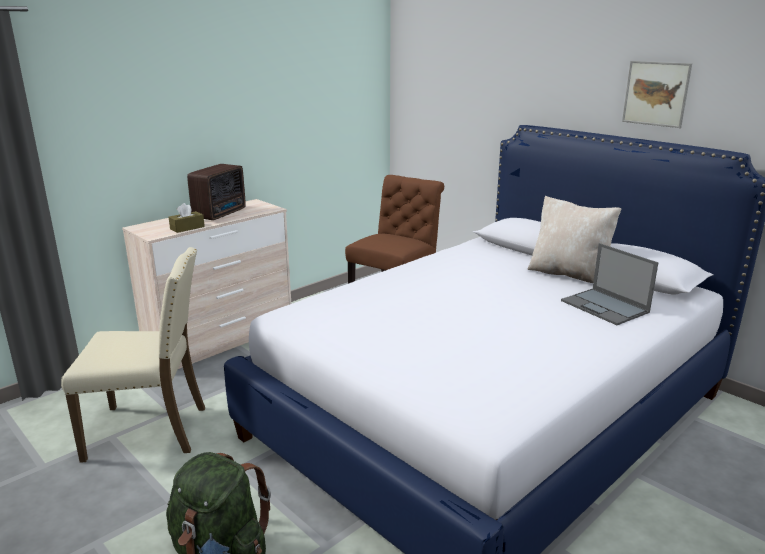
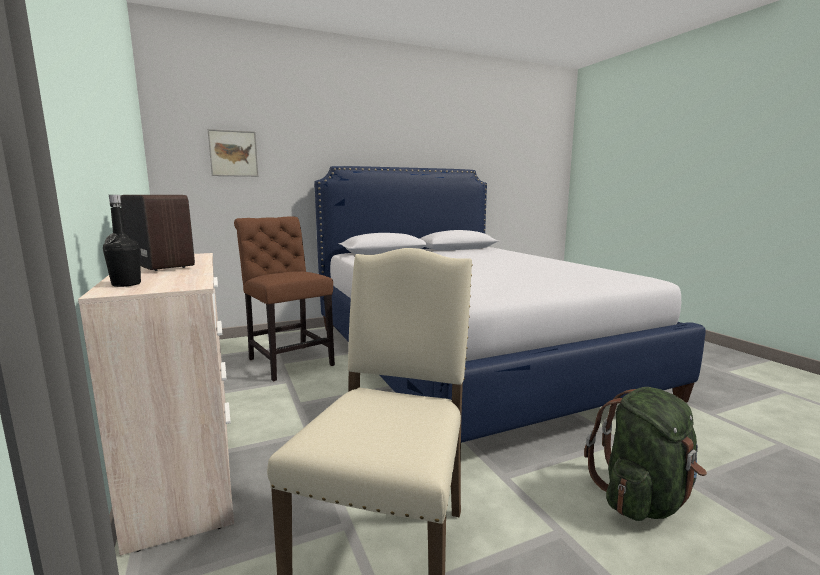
camera: 70 degrees left, 10 degrees down
(156, 224) = (126, 284): none -> black bottle
(187, 228) = (192, 275): brown tissue box -> none
(568, 274) = (439, 252): beige pillow -> none
(605, 307) = (495, 254): laptop -> none
(656, 93) = (416, 140): picture -> picture (233, 153)

